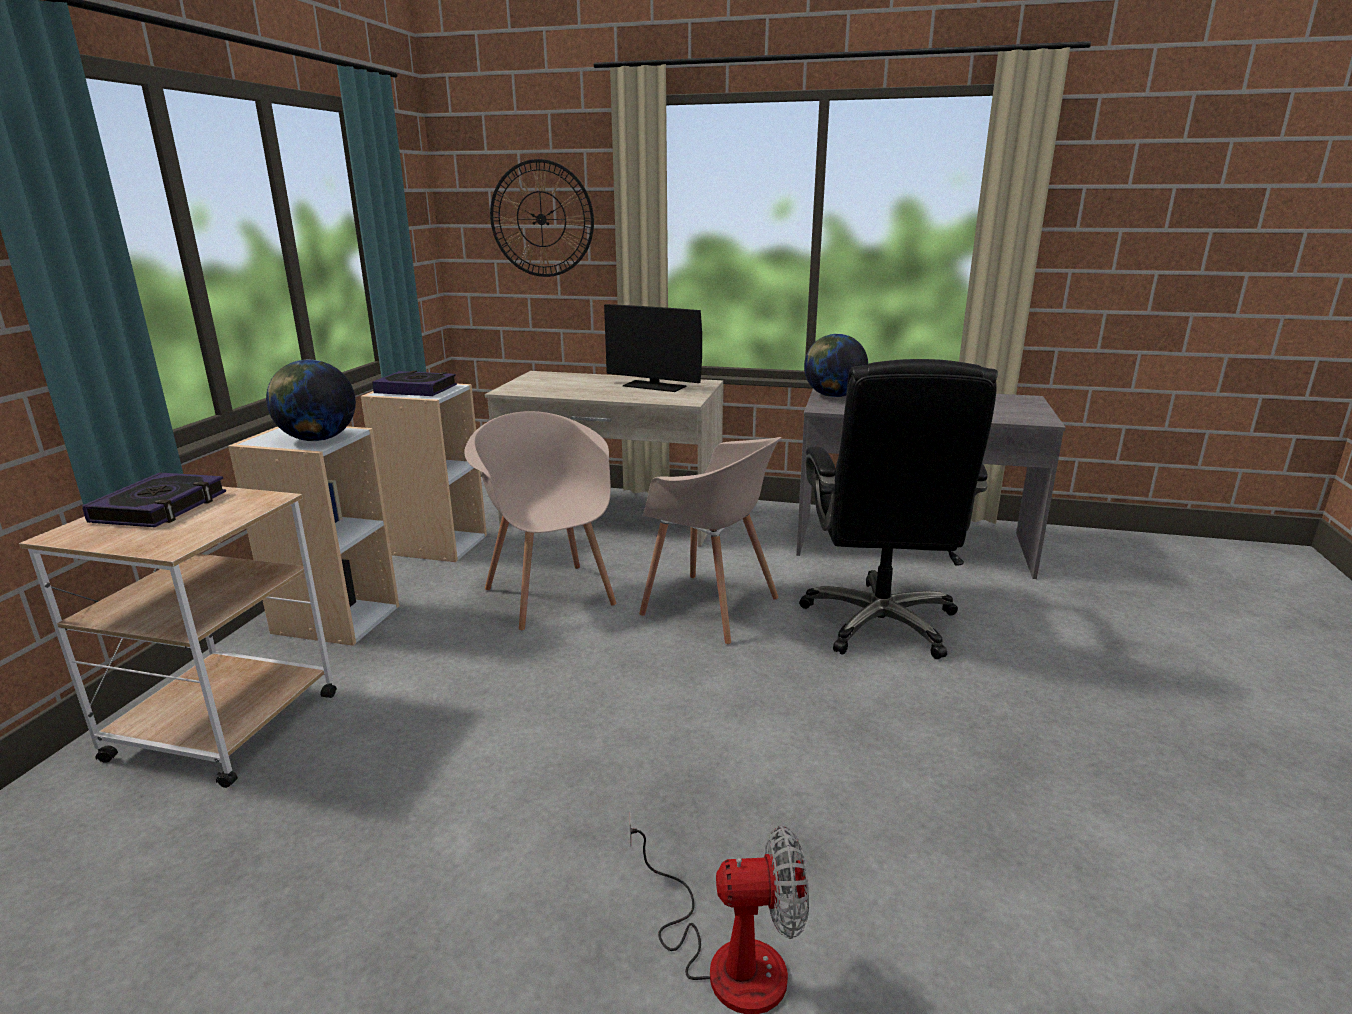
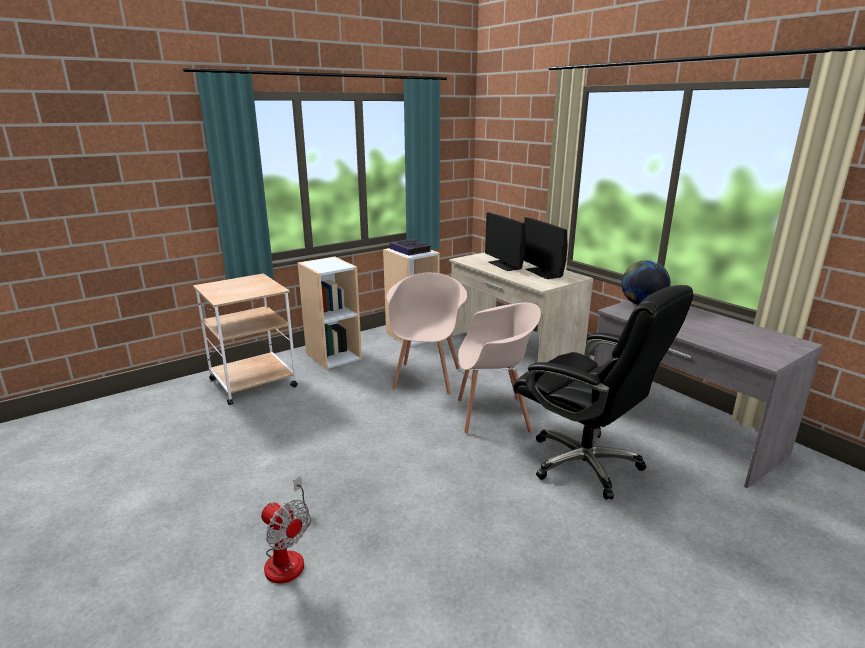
camera: 40 degrees right, 0 degrees up
(160, 507) = (243, 283): book -> none
(318, 439) = (328, 267): globe -> none
(541, 219) = (520, 160): wall clock -> none
(584, 387) = (504, 265): none -> monitor
(711, 608) = (494, 415): beige chair -> beige chair turned 75 degrees counterclockwise
(879, 619) = (582, 462): black office chair -> black office chair turned 90 degrees counterclockwise

